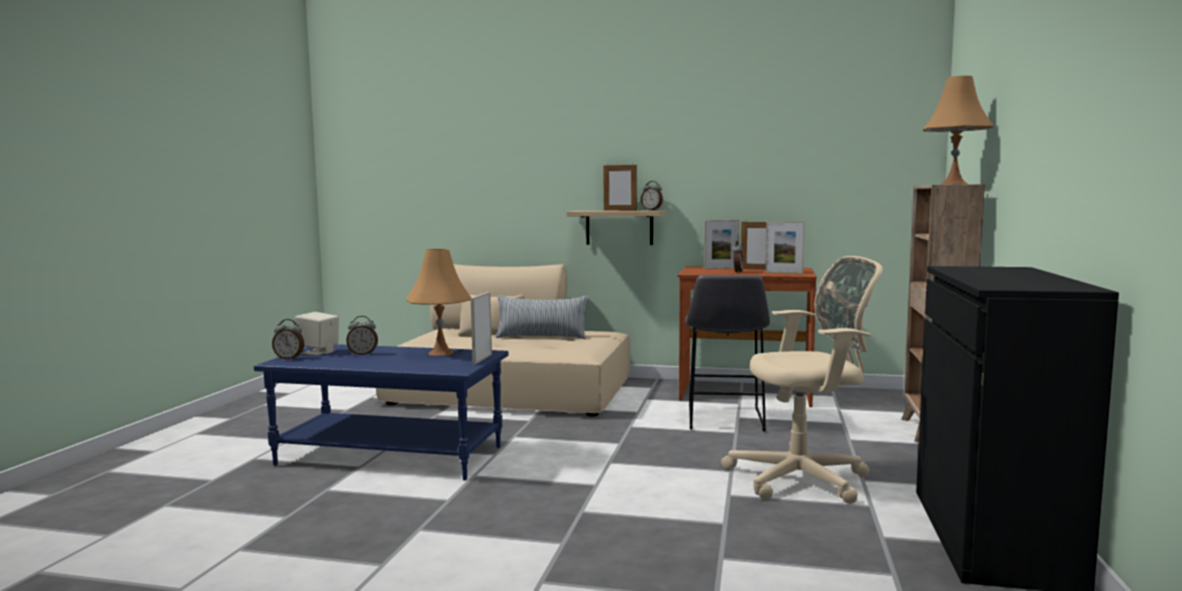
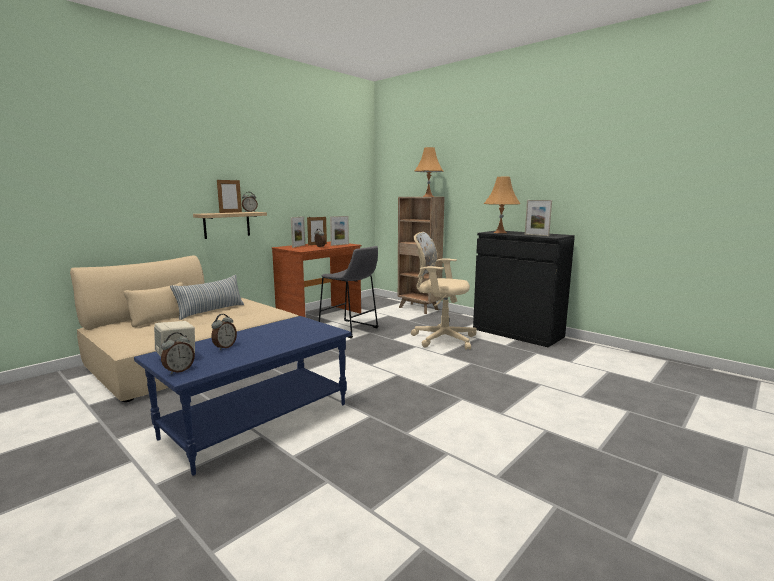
camera: 60 degrees left, 5 degrees up
(440, 353) = (273, 329): orange table lamp -> orange table lamp (500, 232)
(482, 359) = (314, 323): picture frame -> picture frame (536, 235)
(804, 479) = (441, 338): beige office chair -> beige office chair turned 90 degrees counterclockwise

